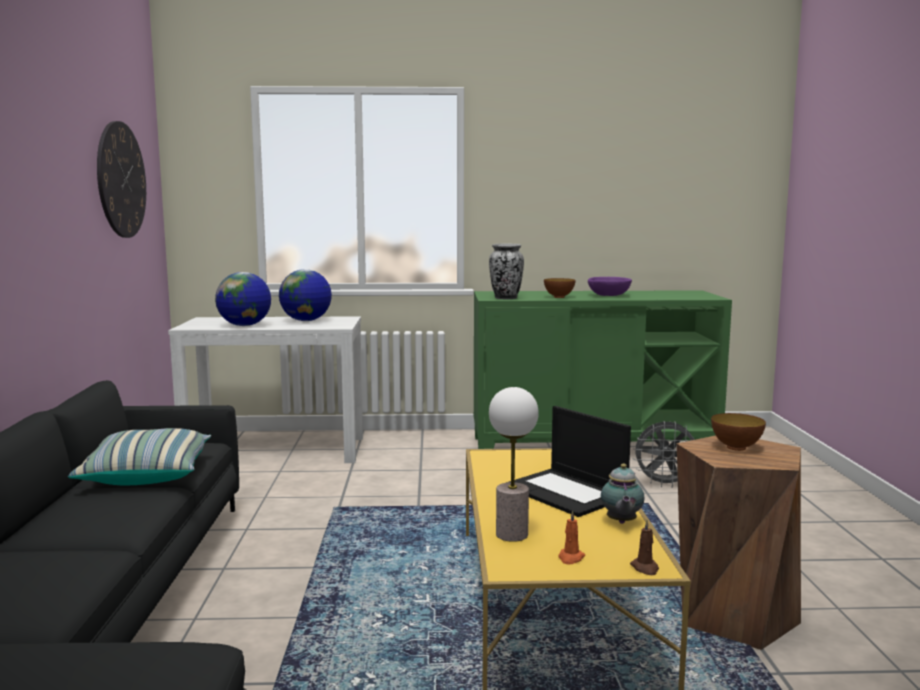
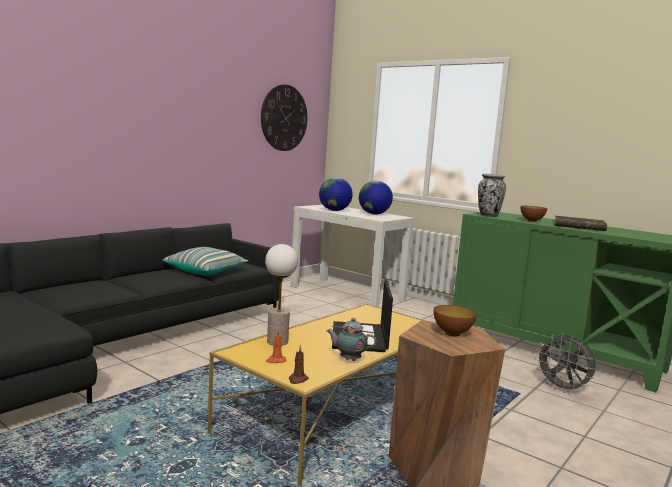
camera: 40 degrees right, 0 degrees up
(608, 296) = (578, 226): purple bowl -> brown book
(621, 522) = (348, 359): teapot -> teapot turned 60 degrees clockwise

